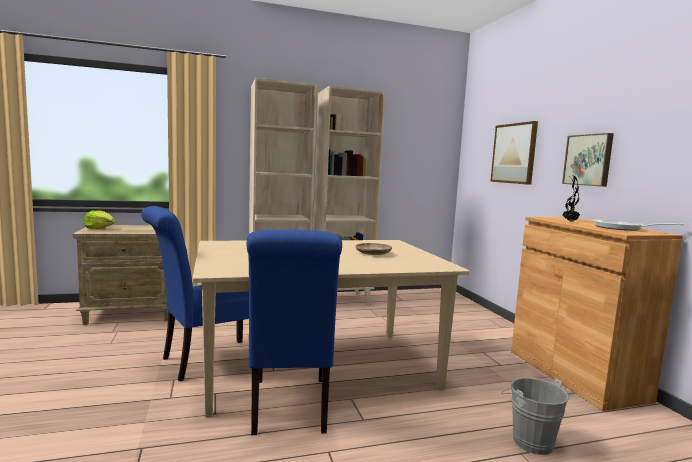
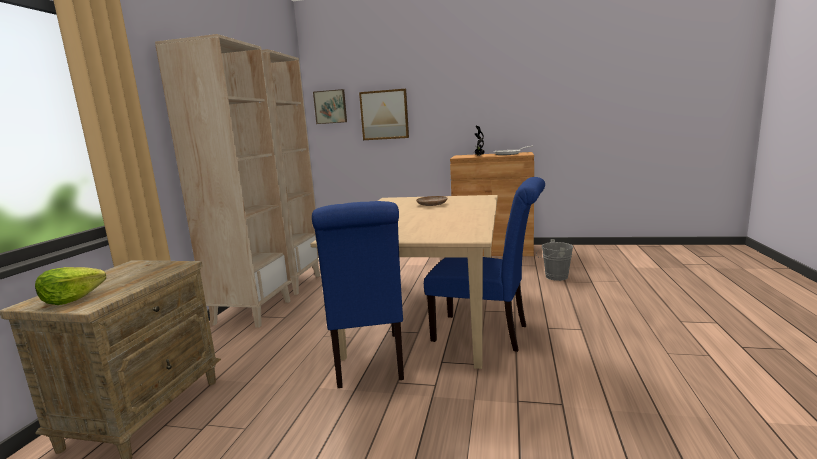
camera: 60 degrees left, 5 degrees up
(588, 160) = (459, 115): picture -> picture (330, 107)

